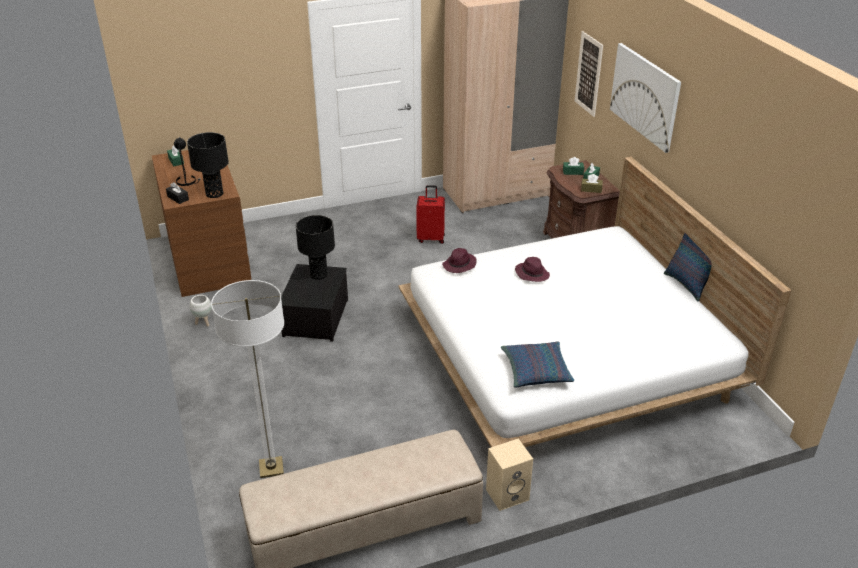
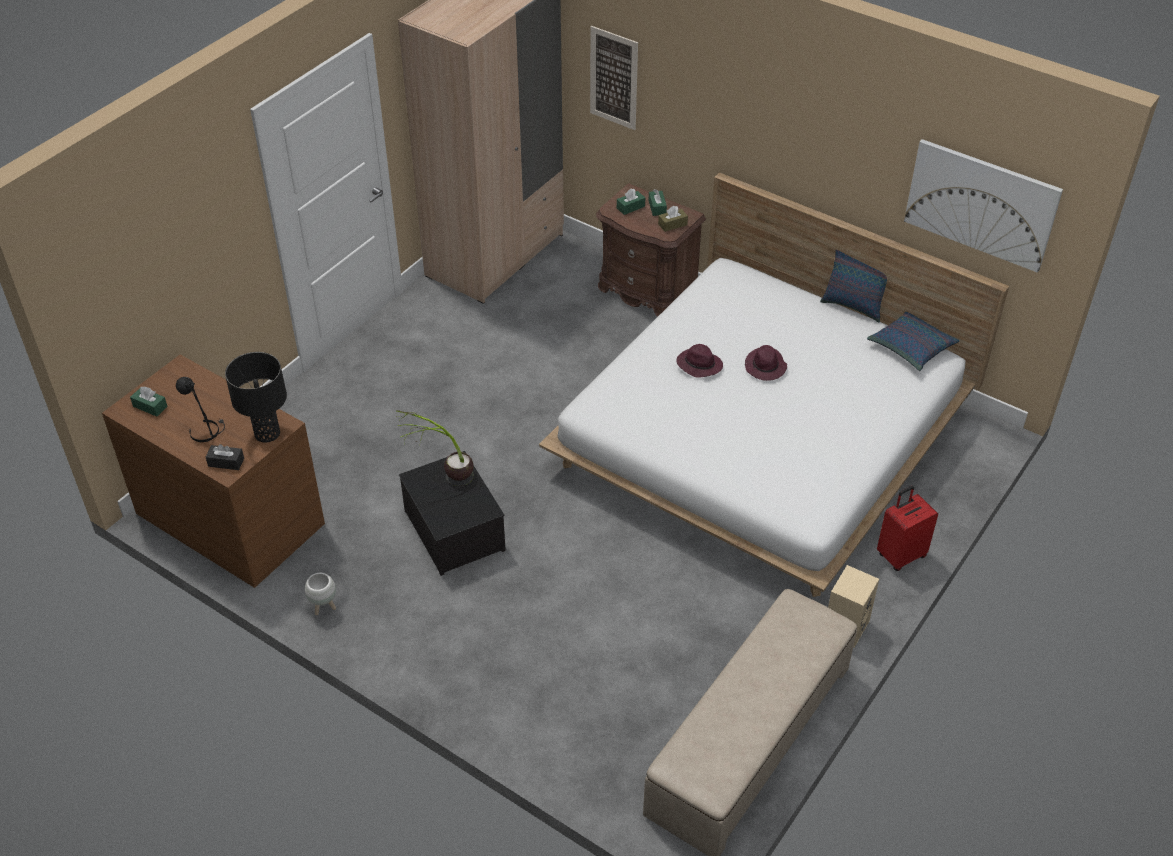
camera: 35 degrees left, 10 degrees up
(271, 468) = (596, 735): floor lamp -> none
(318, 275) = (442, 476): black table lamp -> potted plant
(431, 238) = (481, 356): red suitcase -> red suitcase (900, 555)
(459, 265) = (613, 390): purple hat -> purple hat (765, 367)
(536, 371) = (811, 482): blue pillow -> blue pillow (911, 347)
(644, 96) = (731, 100): picture -> picture (981, 204)

